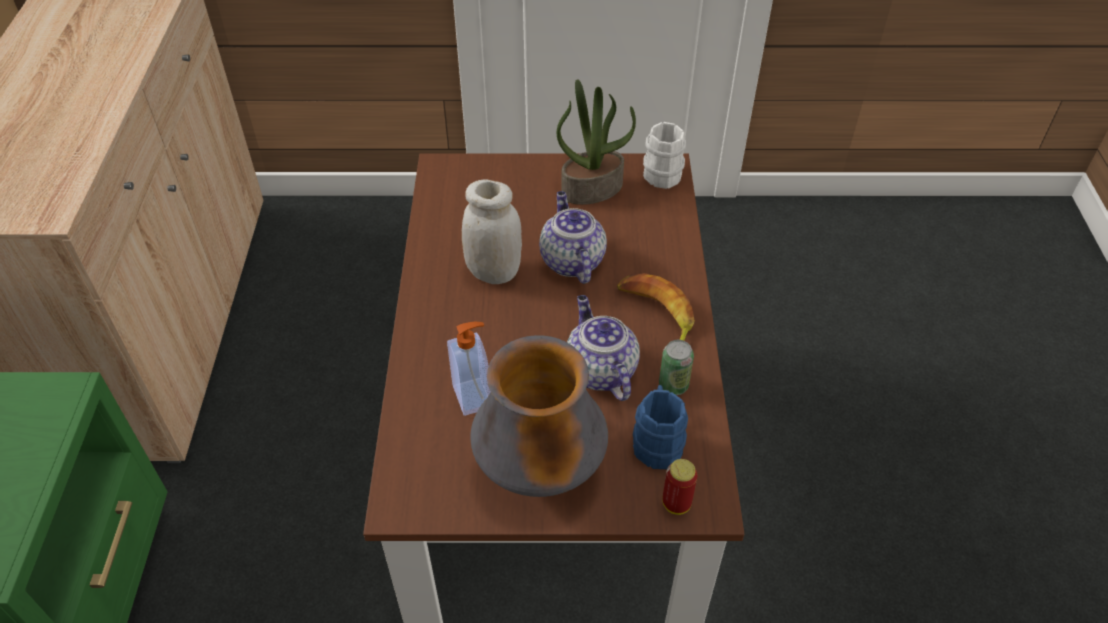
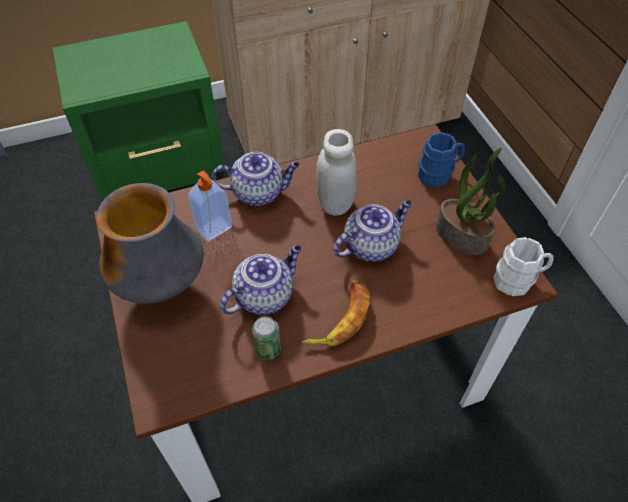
camera: 70 degrees right, 5 degrees up
(436, 337) = (259, 192): none -> teapot
(657, 441) = (208, 352): blue mug -> blue mug (438, 174)
(676, 503) = (153, 379): can -> none

